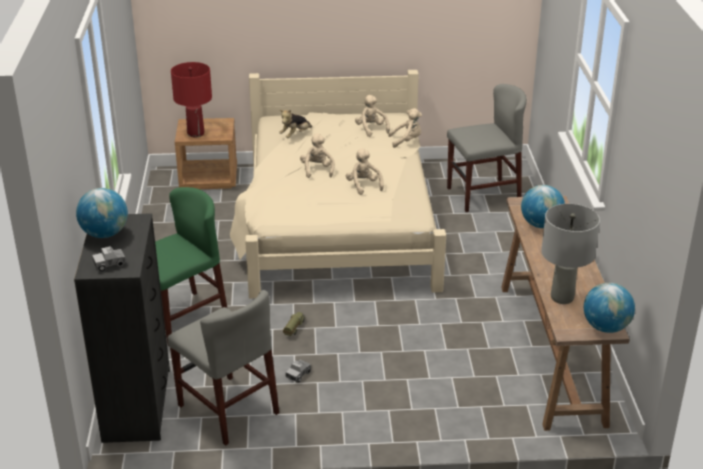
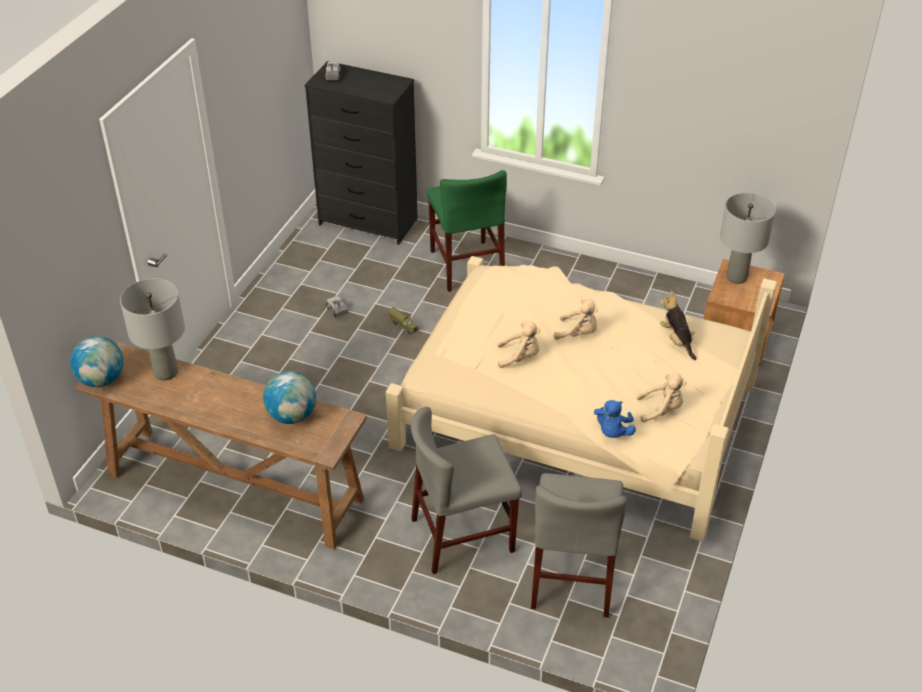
camera: 115 degrees right, 10 degrees up
(105, 234) = (378, 80): globe -> none
(195, 133) = (737, 277): red table lamp -> grey table lamp
(228, 409) = (325, 263): grey chair -> grey chair (462, 535)
(407, 141) = (612, 432): beige plush toy -> blue plush toy

